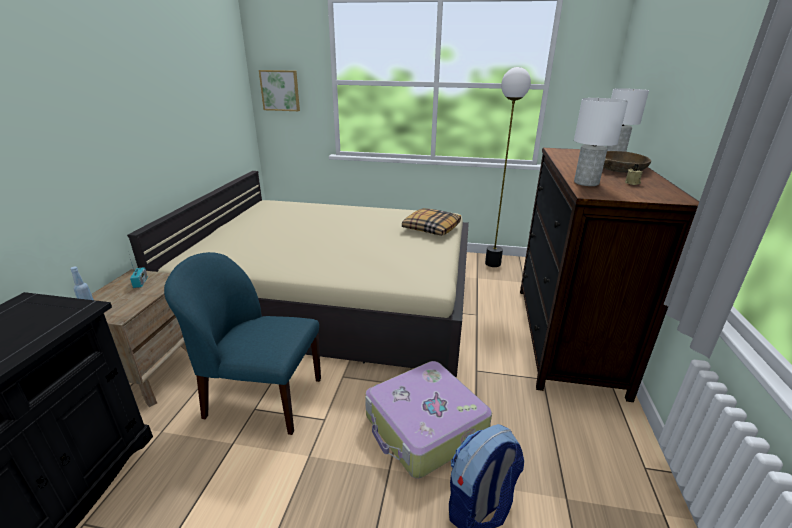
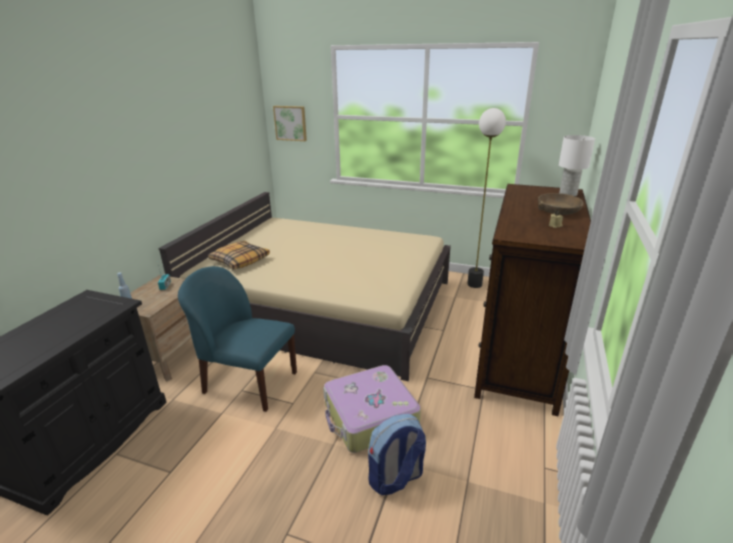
camera: 10 degrees right, 0 degrees up
(431, 228) = (408, 250): pillow -> pillow (240, 260)
(585, 183) = (513, 224): white table lamp -> none

